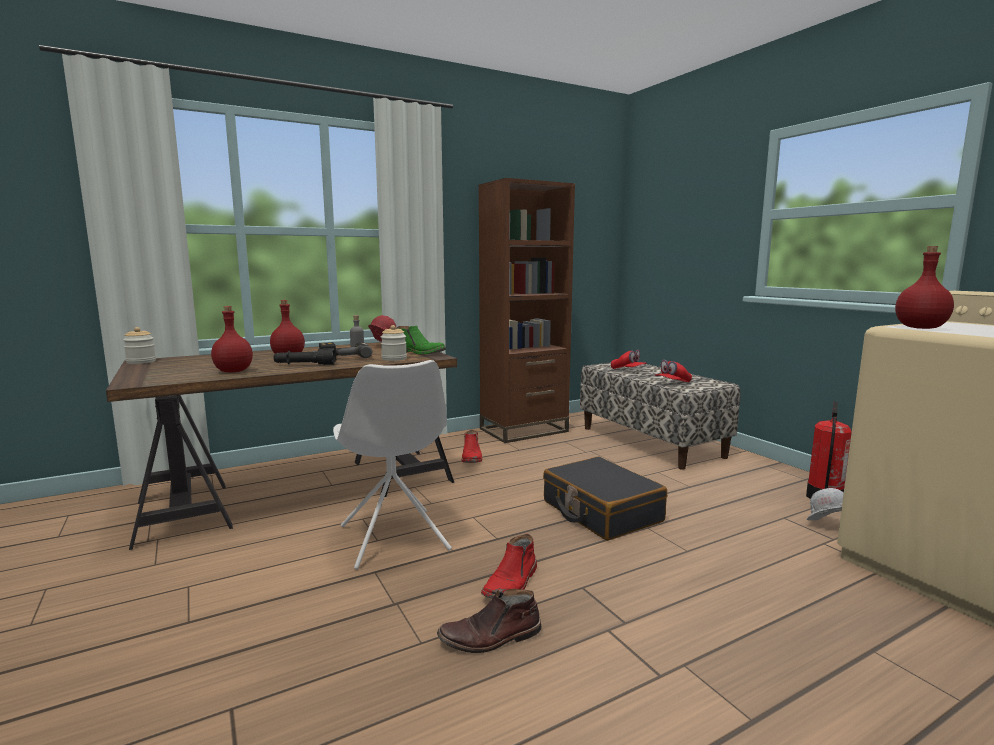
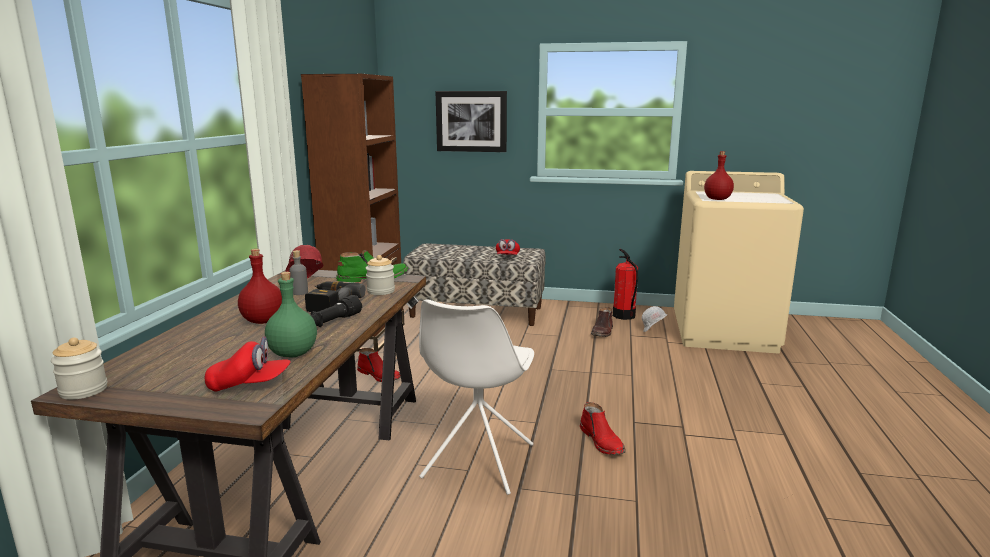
camera: 50 degrees left, 5 degrees up
(233, 371) = (293, 354): red bottle -> green bottle
(394, 539) = (477, 462): white chair -> white chair turned 90 degrees clockwise
(490, 638) = (656, 473): brown boot -> brown boot (602, 332)
(601, 511) = (551, 374): black suitcase -> none
(628, 370) = (449, 253): red cap -> red cap (249, 385)
(694, 232) = (471, 121): none -> picture

